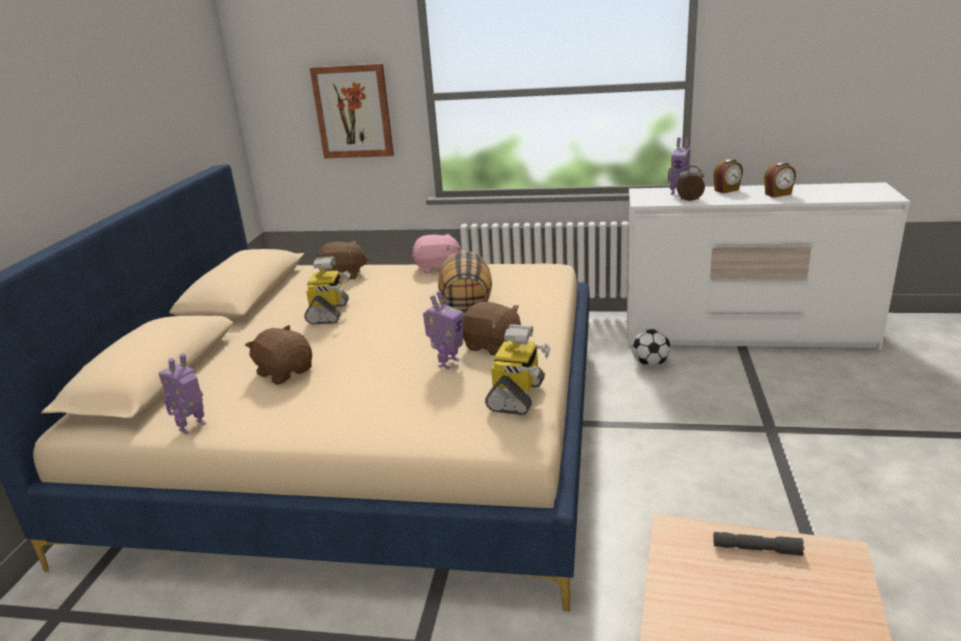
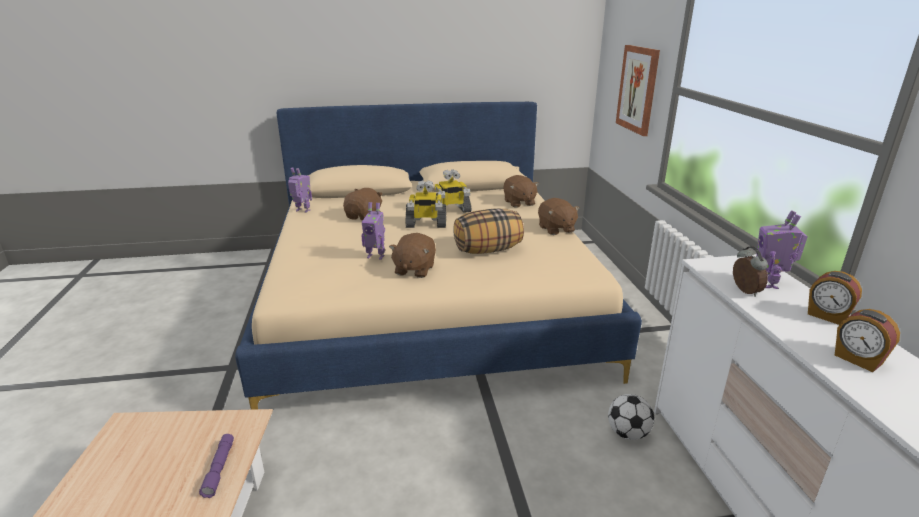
camera: 70 degrees right, 0 degrees up
(437, 268) = (556, 229): pink plush toy -> brown plush toy
(517, 396) = (330, 287): toy robot -> toy robot (426, 224)
(756, 549) = (219, 469): grey flashlight -> purple flashlight

